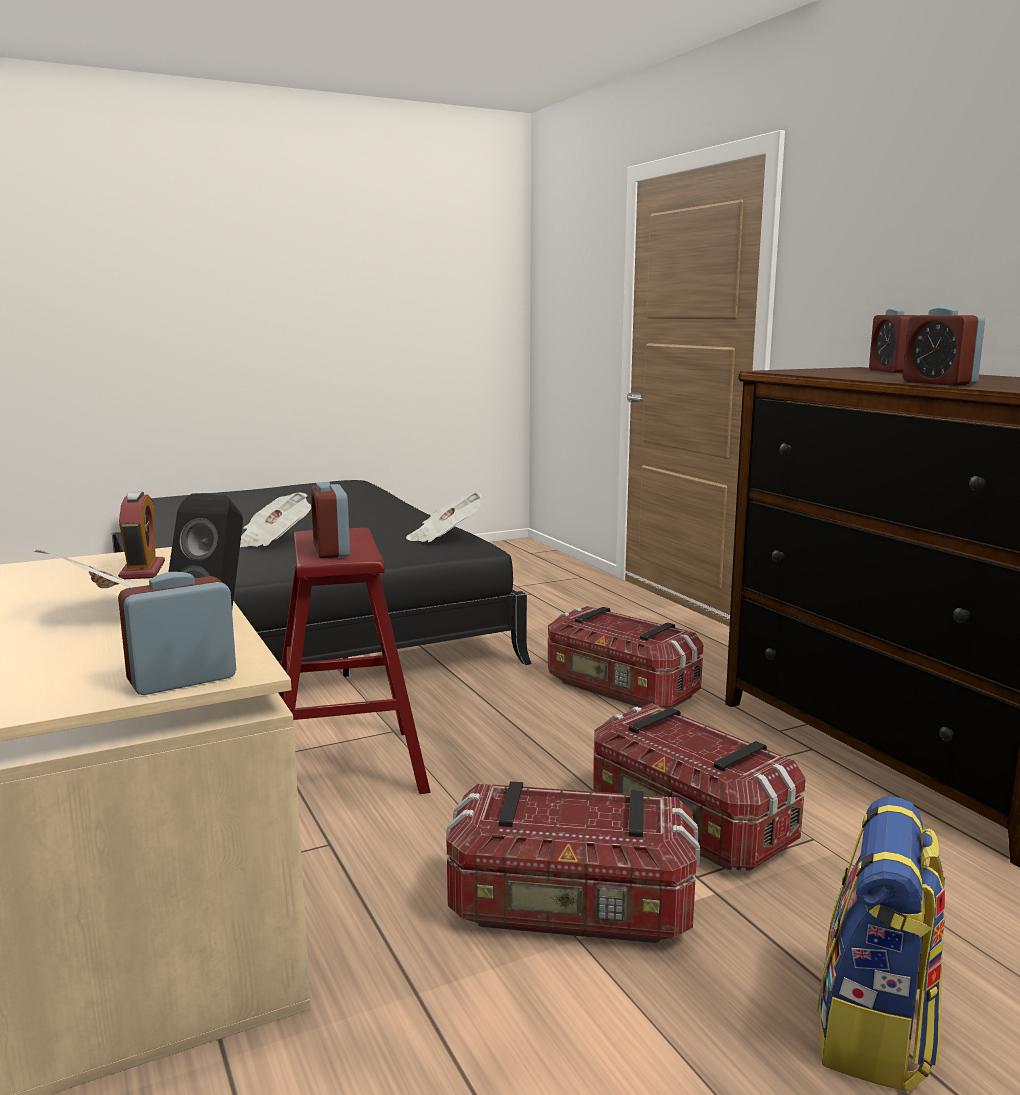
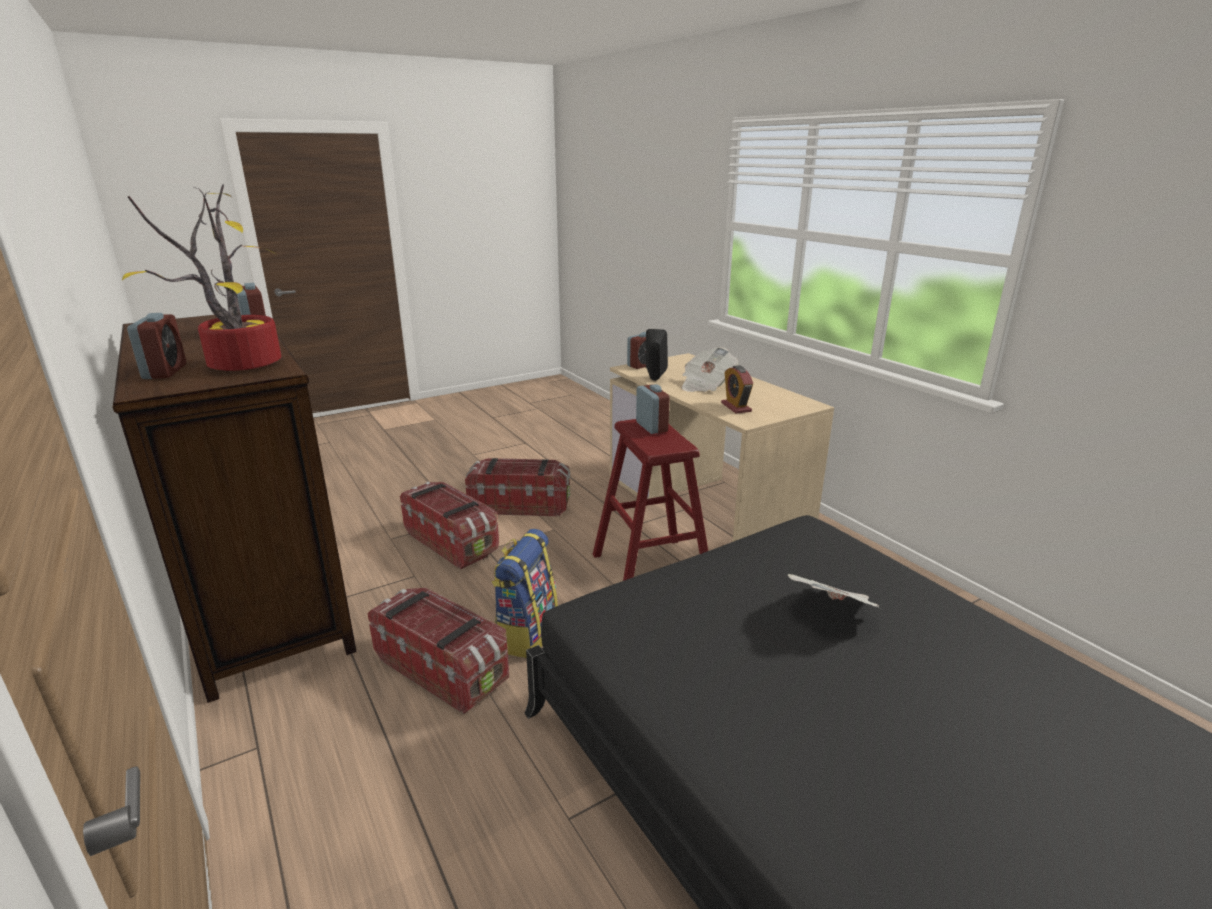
camera: 175 degrees right, 10 degrees up
(444, 538) = (629, 640): newspaper -> none
(834, 372) = (242, 363): none -> potted plant
(875, 1031) = (429, 480): backpack -> backpack (526, 633)

